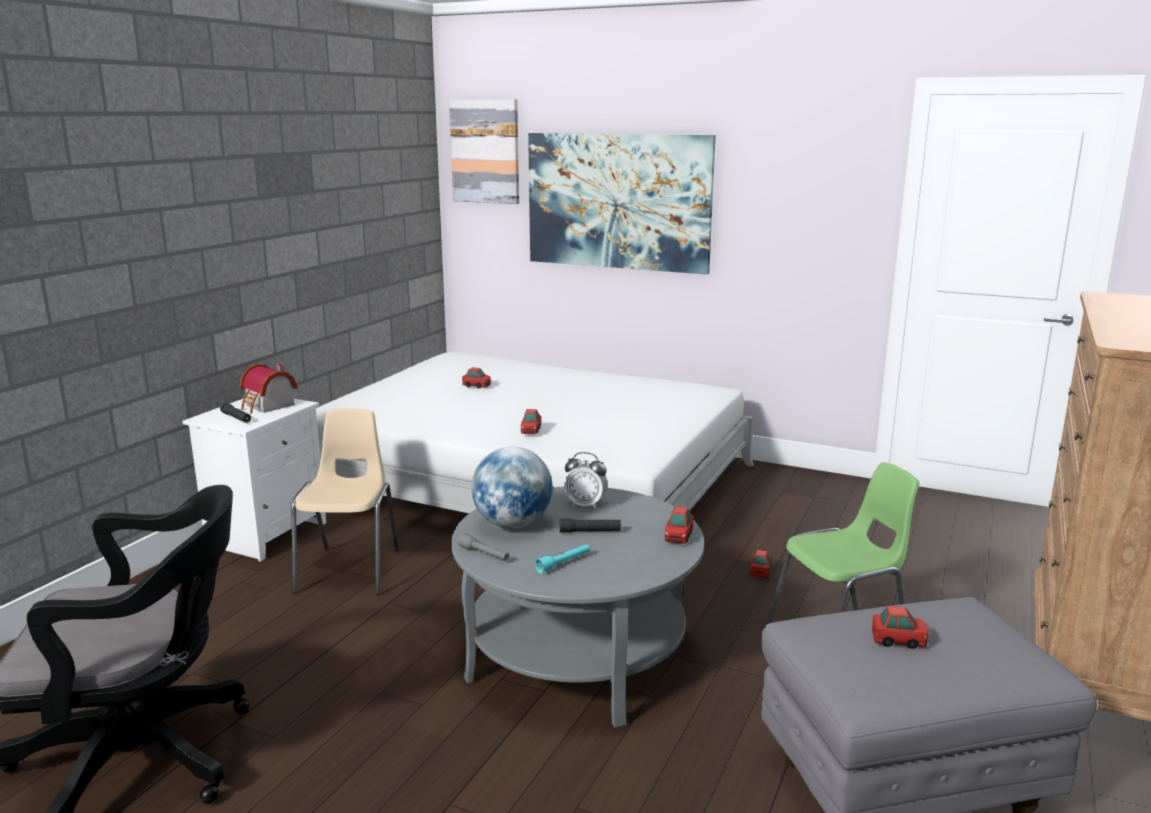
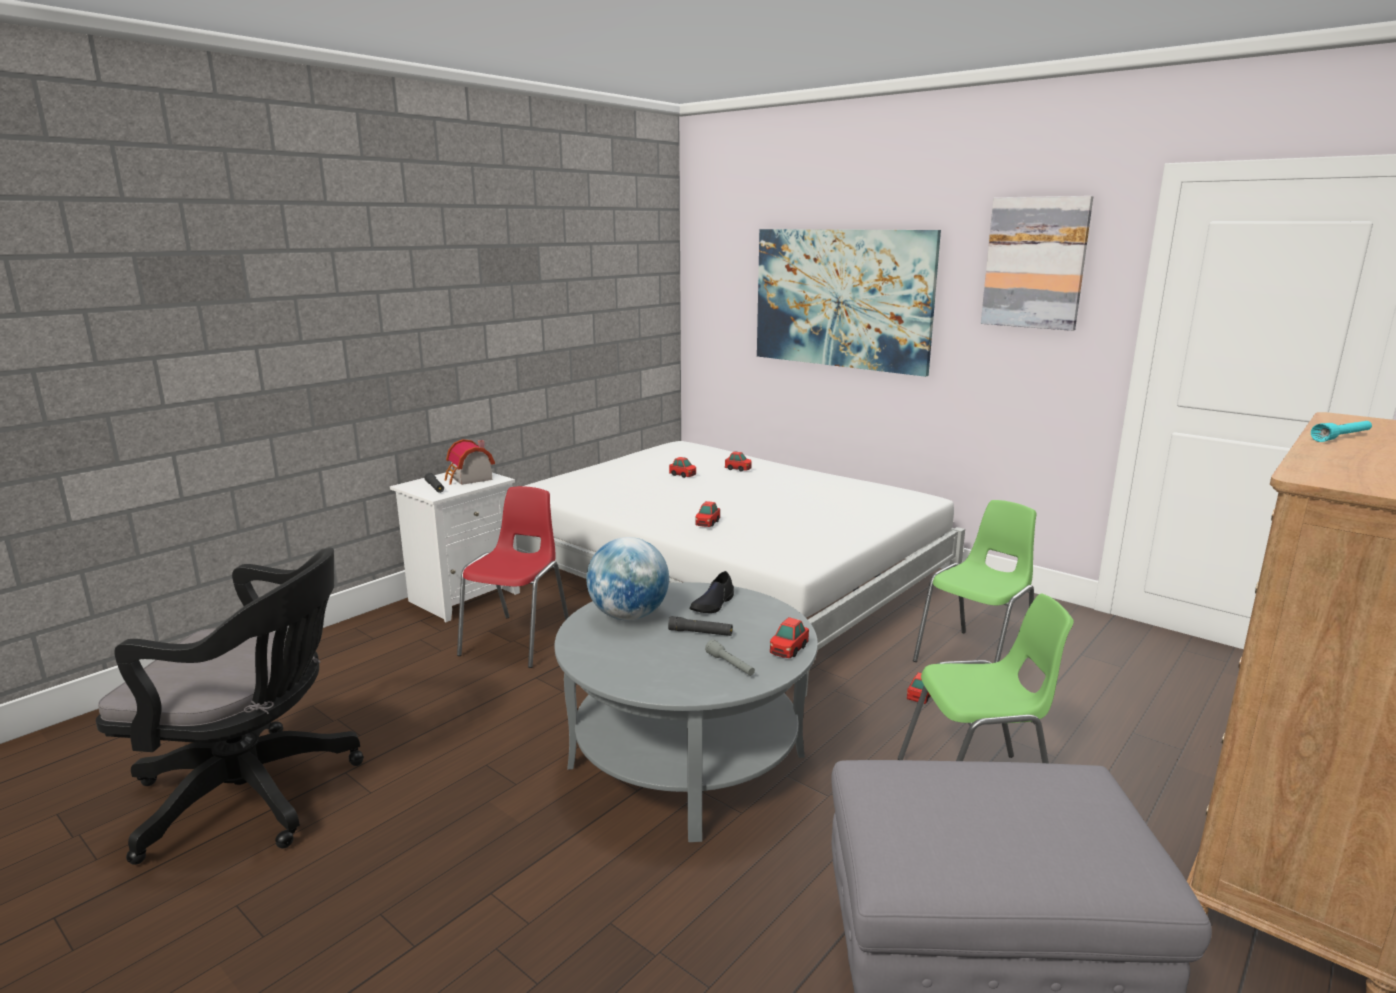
camera: 15 degrees right, 0 degrees up
(350, 570) = (518, 640): beige chair -> red chair
(484, 554) = (582, 643): grey flashlight -> grey flashlight (730, 665)
(485, 151) = (721, 247): picture -> picture (1035, 263)
(563, 563) = (653, 663): turquoise flashlight -> turquoise flashlight (1341, 438)
(585, 505) = (712, 604): alarm clock -> black shoe
(793, 534) = (975, 659): none -> green chair
(899, 641) = (975, 807): toy car -> toy car (738, 469)

